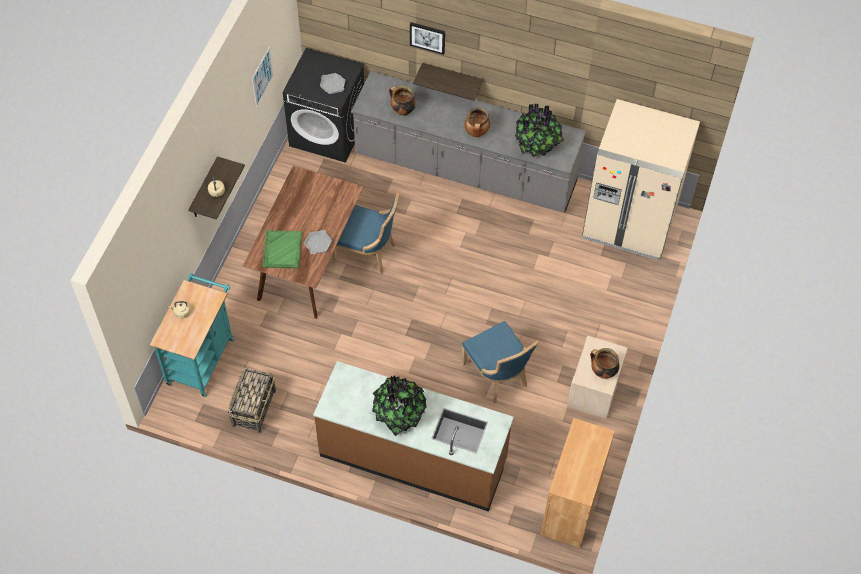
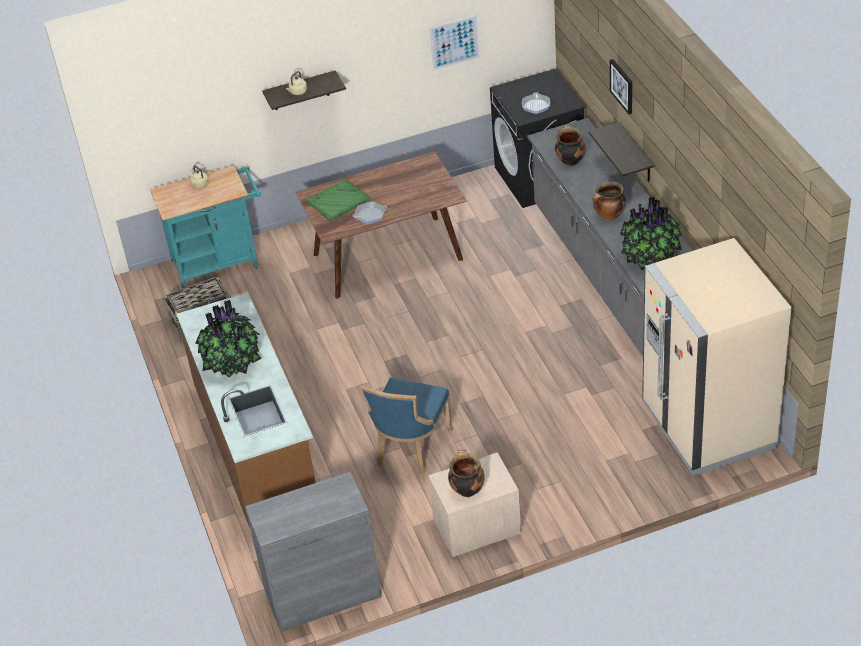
camera: 55 degrees right, 15 degrees down
(367, 253) = (443, 282): blue chair -> none
(571, 505) = (323, 594): brown cabinet -> grey cabinet

